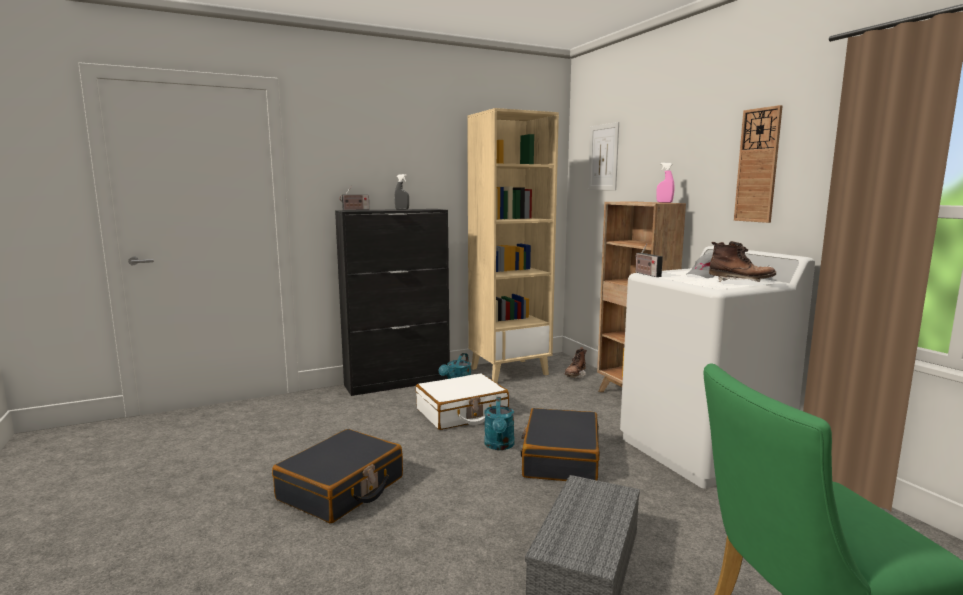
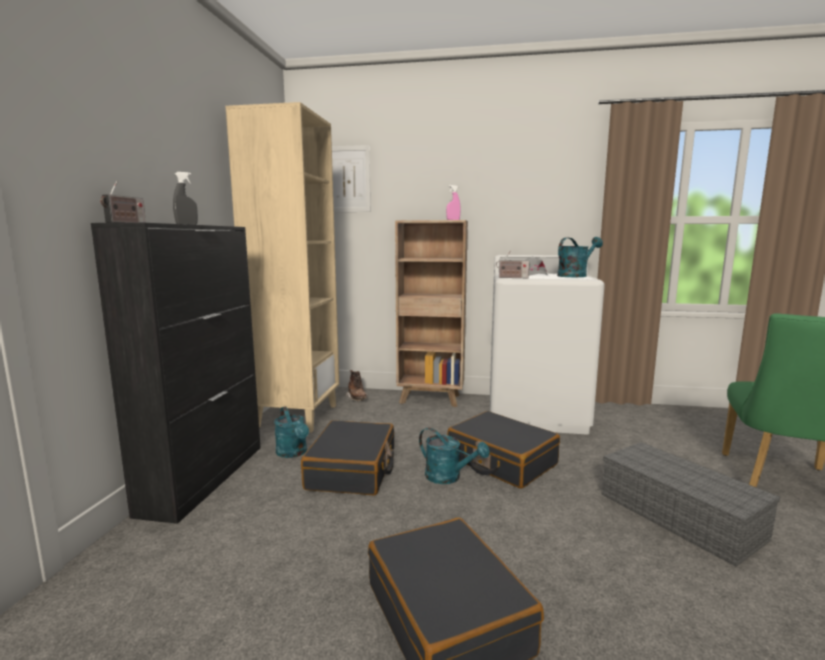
camera: 55 degrees left, 0 degrees up
(462, 413) = (352, 470): white suitcase -> black suitcase
(740, 283) = (575, 275): brown boot -> turquoise watering can
(758, 165) = (530, 190): wall clock -> none

